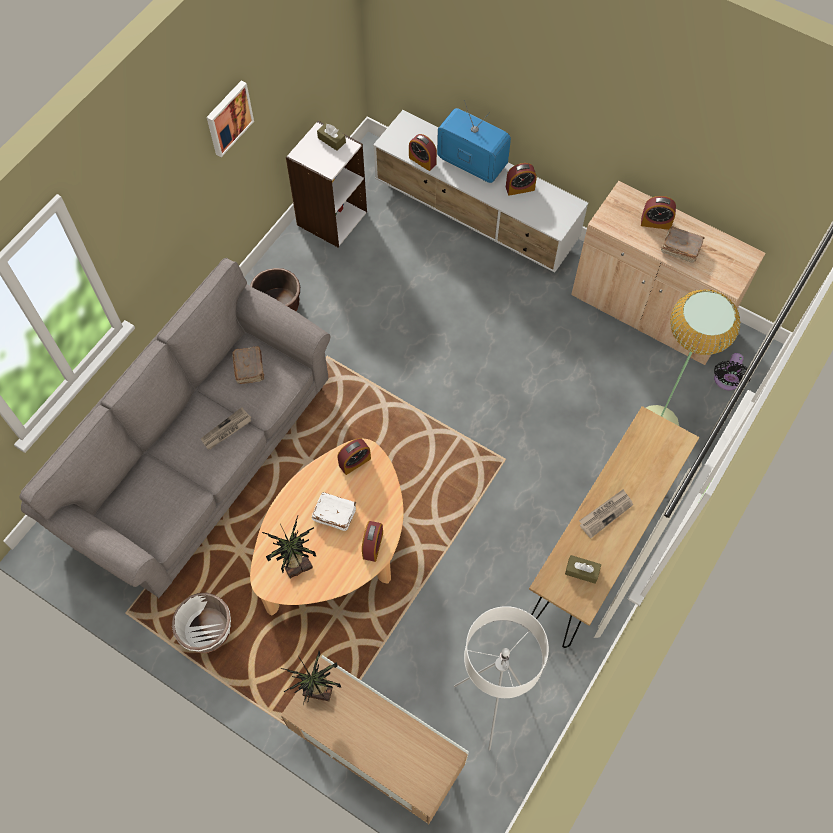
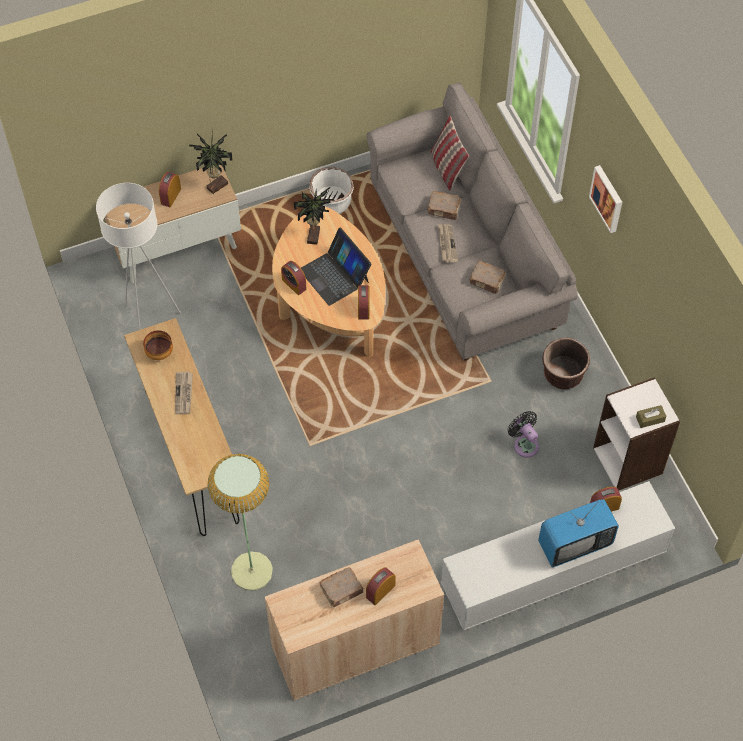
camera: 125 degrees right, 5 degrees down
(124, 488) = (447, 168): none -> pillow
(182, 458) = (444, 209): none -> brown book
(228, 117) = (650, 272): picture -> picture (608, 198)
(334, 514) = (335, 275): white book -> laptop
(520, 188) = (520, 564): alarm clock -> alarm clock (171, 196)
(582, 571) = (159, 353): brown tissue box -> bowl
(726, 381) = (245, 653): black fan -> black fan (524, 444)

